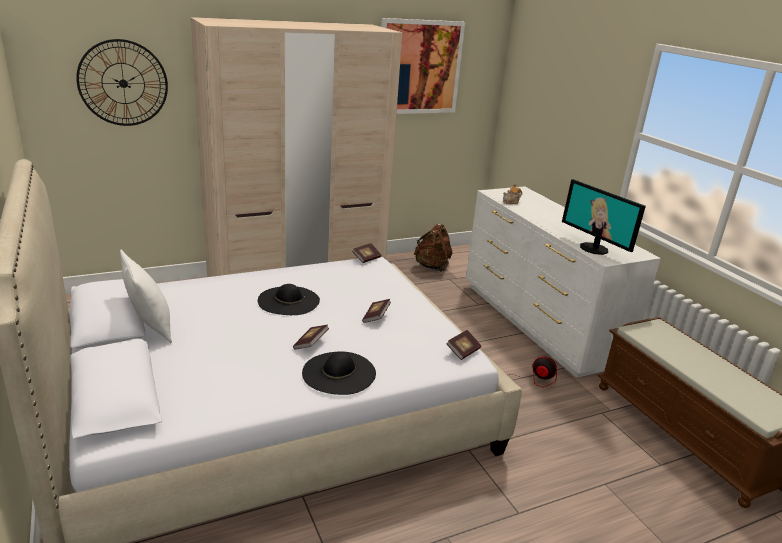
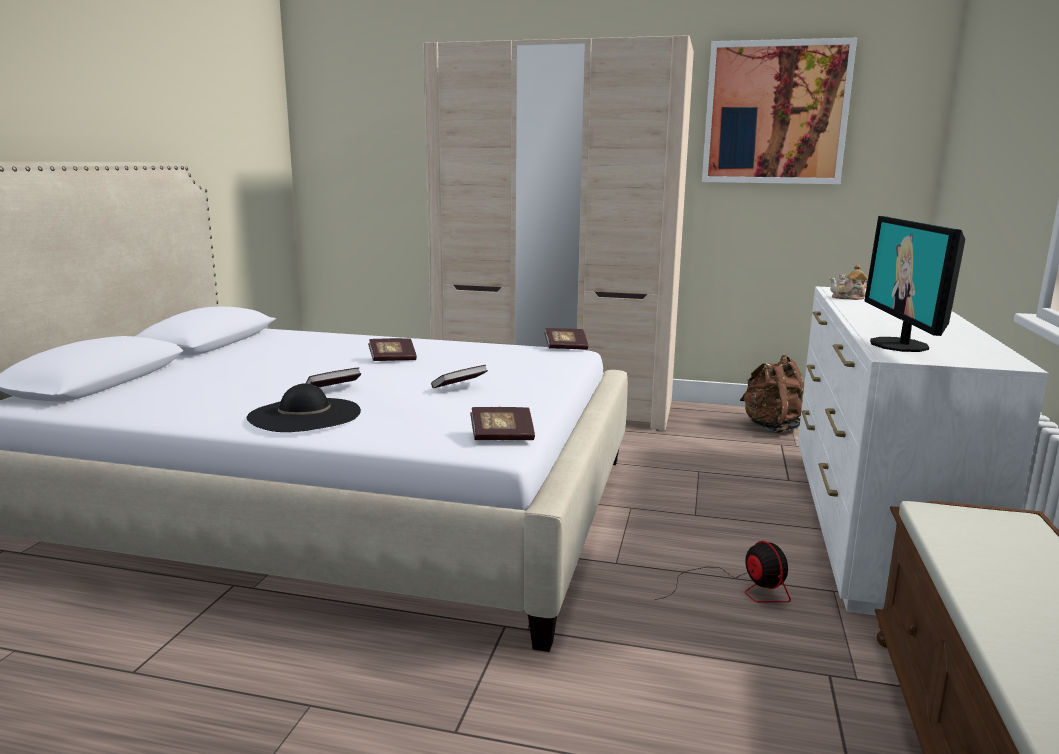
camera: 40 degrees right, 10 degrees down
(123, 83) = (386, 136): wall clock -> none
(150, 327) = (225, 351): white pillow -> none
(288, 301) = (392, 359): black hat -> book

